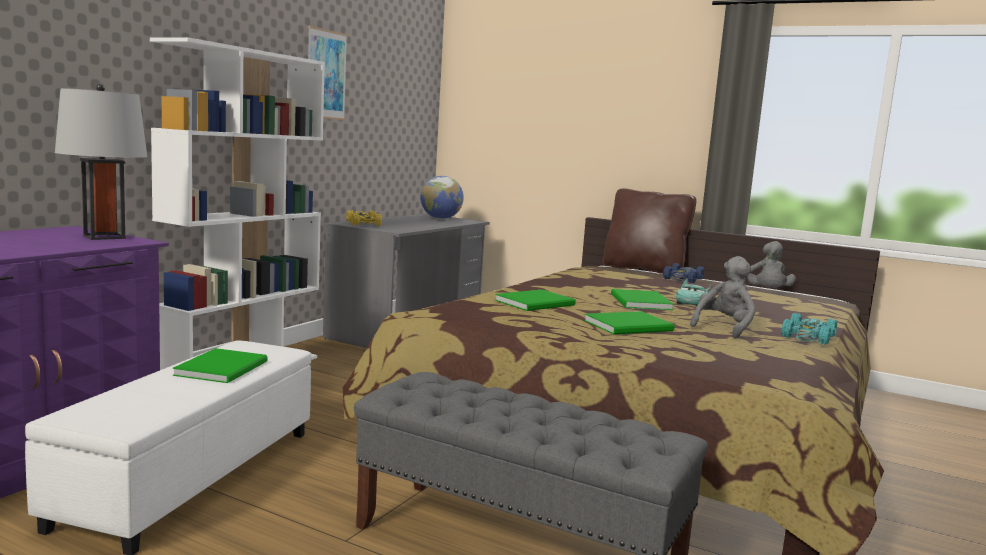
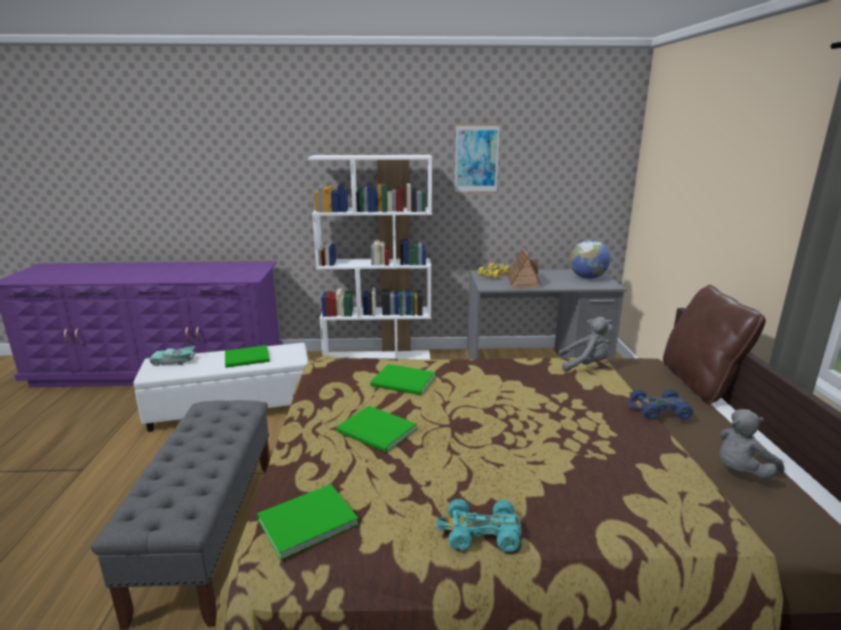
camera: 60 degrees right, 10 degrees up
(104, 237) = (251, 272): grey table lamp -> none
(409, 225) = (522, 283): none -> toy house
(639, 302) = (482, 415): green book -> green book (304, 521)
(692, 301) = (539, 437): turquoise toy car -> turquoise toy car (174, 361)
(724, 328) = (439, 475): grey plush toy -> grey plush toy (585, 365)

